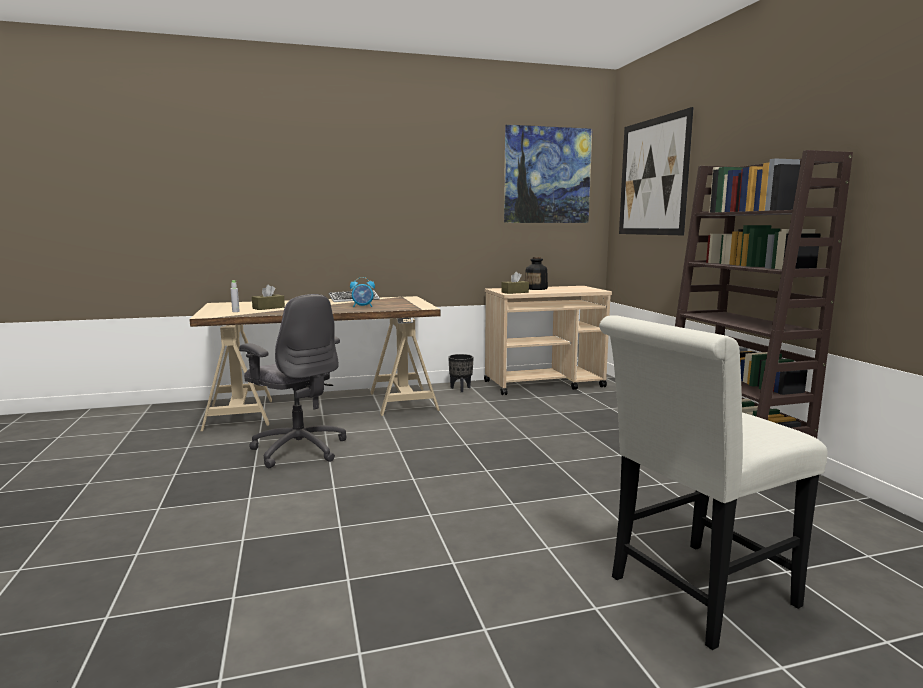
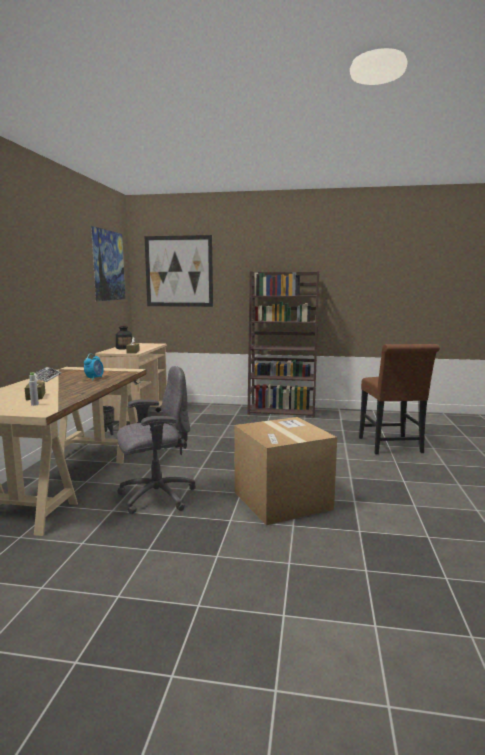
camera: 65 degrees left, 0 degrees up
(321, 518) = (282, 500): none -> cardboard box
(693, 594) = (392, 447): white chair -> brown chair

